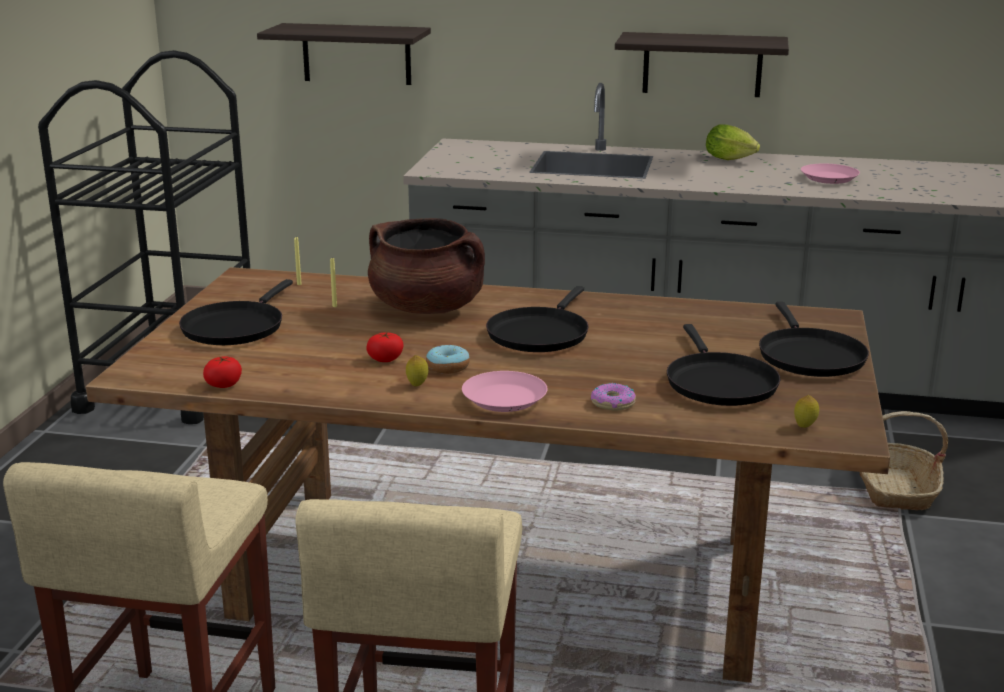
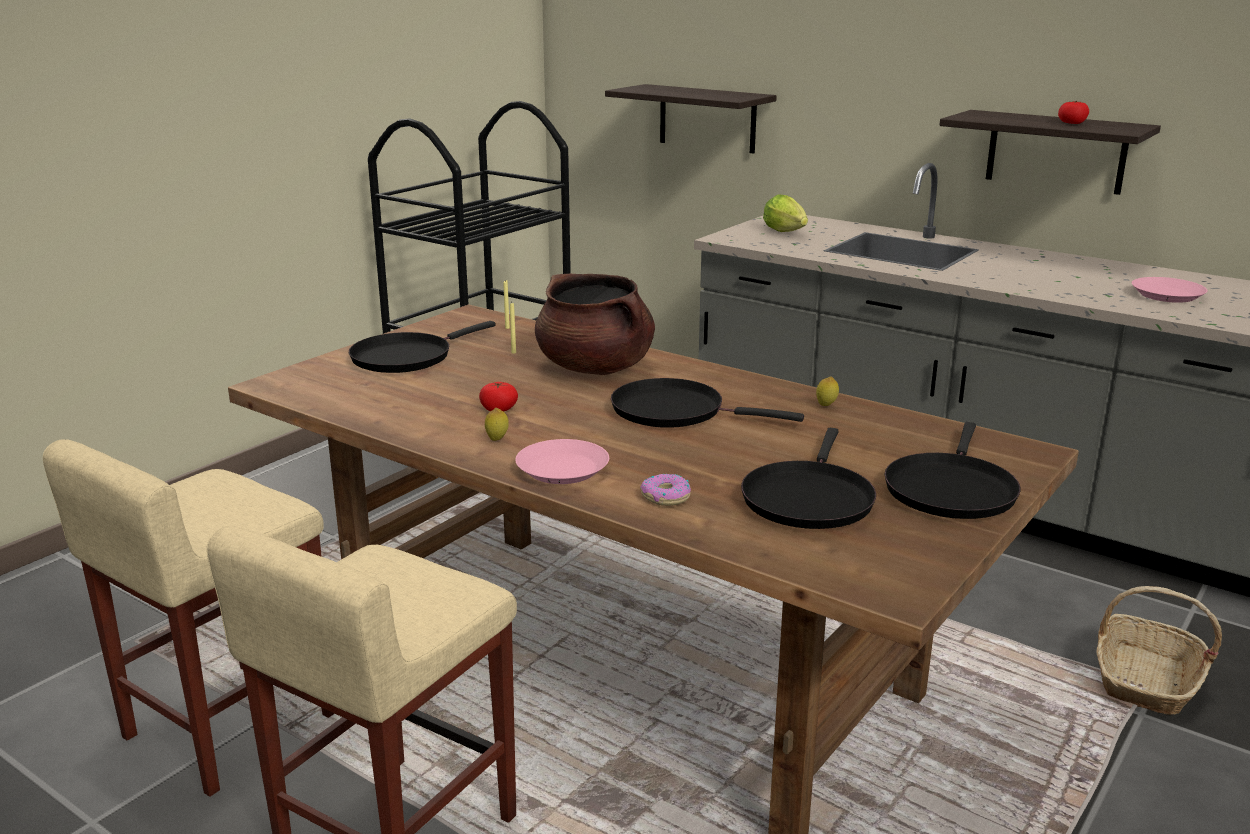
camera: 25 degrees right, 0 degrees up
(224, 384) = (333, 406): tomato -> tomato (1072, 123)
(447, 367) = (546, 428): donut -> none
(539, 333) = (675, 411): black frying pan -> black frying pan turned 60 degrees clockwise
(732, 160) = (1067, 263): lettuce -> lettuce (787, 232)
(805, 426) = (853, 569): lemon -> lemon (826, 406)

